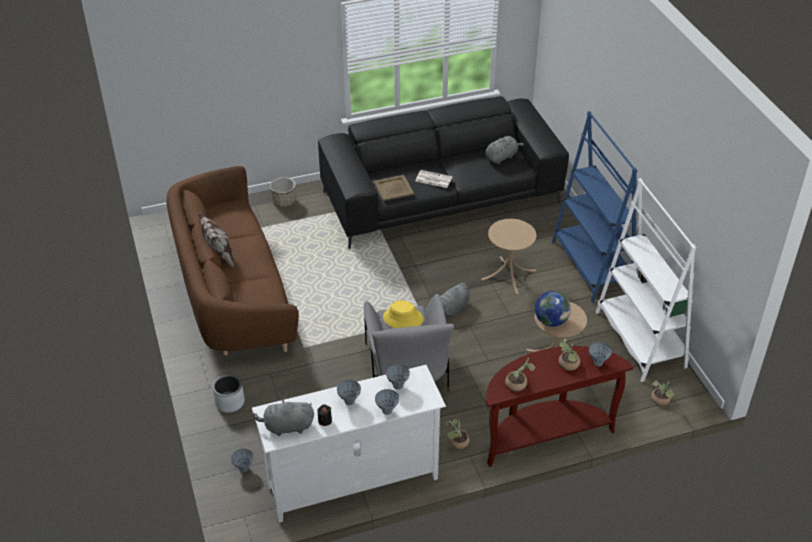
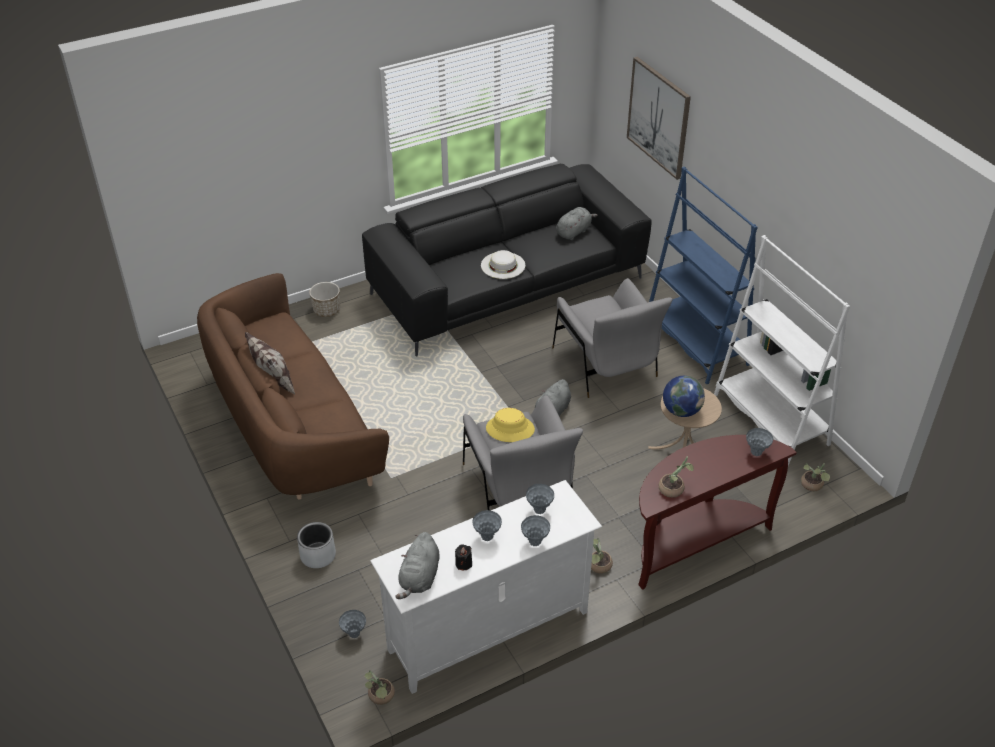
camera: 10 degrees left, 0 degrees up
(286, 427) = (419, 578): grey plush toy -> grey plush toy turned 60 degrees counterclockwise
(393, 188) = (460, 279): beige tray -> none
(433, 179) = (503, 265): newspaper -> white hat
(508, 275) = (606, 364): beige side table -> grey armchair
(568, 366) = (724, 460): potted plant -> potted plant (380, 697)
(580, 65) = (658, 117): none -> picture

